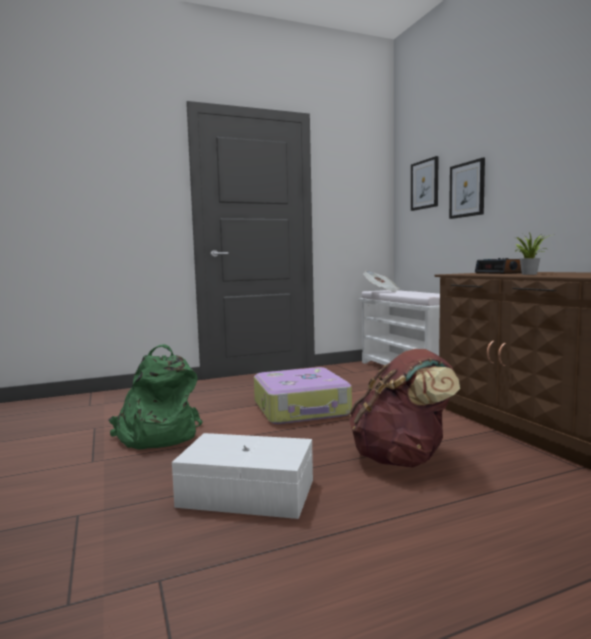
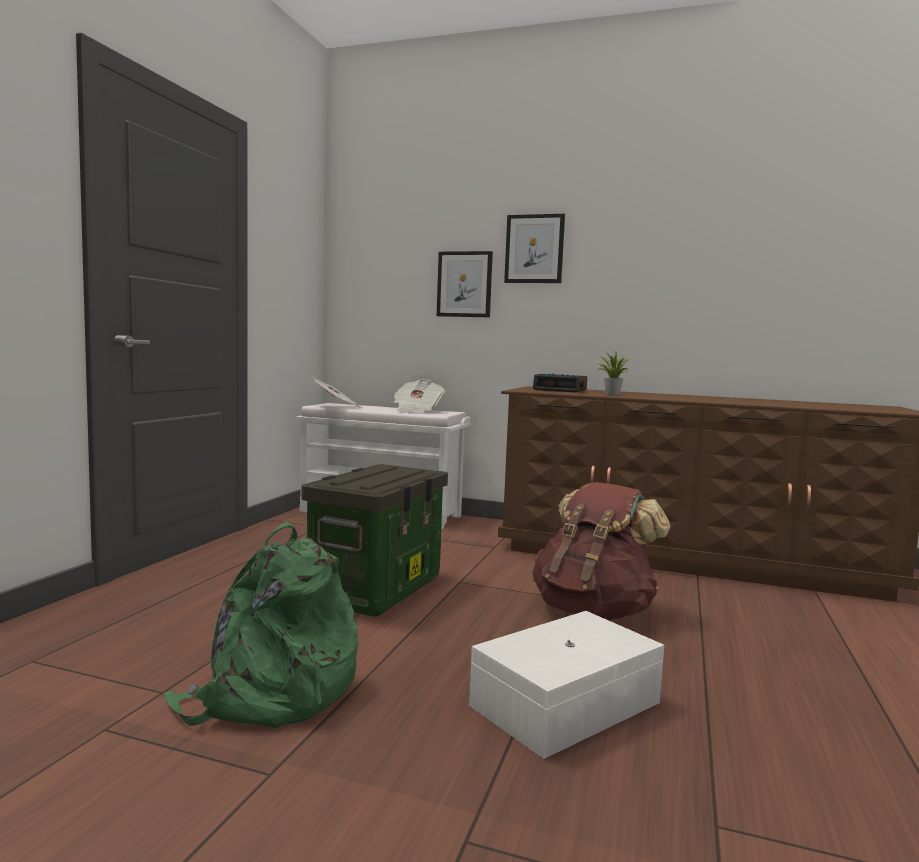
camera: 50 degrees left, 0 degrees up
(302, 409) = (376, 589): suitcase -> storage box
(424, 184) = (390, 265): picture -> picture (534, 249)
(425, 294) = (416, 411): none -> newspaper

